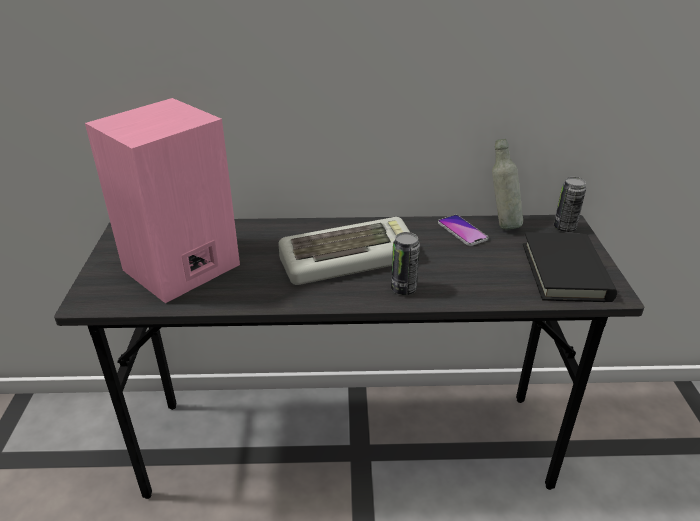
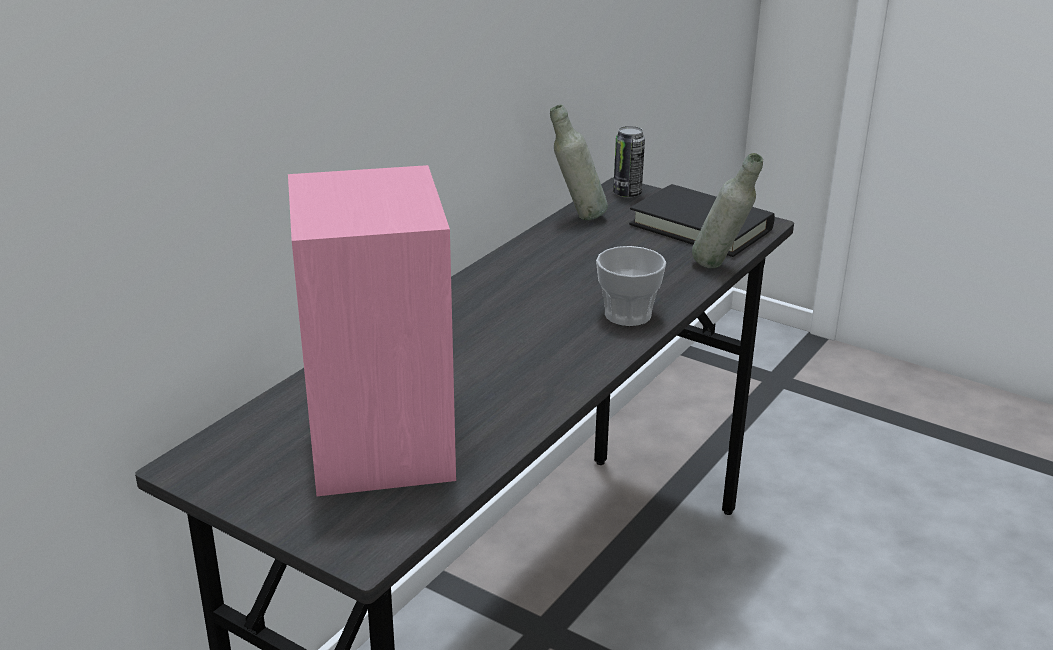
camera: 55 degrees left, 5 degrees down
(349, 258) = (524, 322): keyboard -> none
(403, 289) = (628, 315): can -> cup
(462, 231) = (560, 241): phone -> none
(517, 301) = (720, 268): none -> grey bottle

